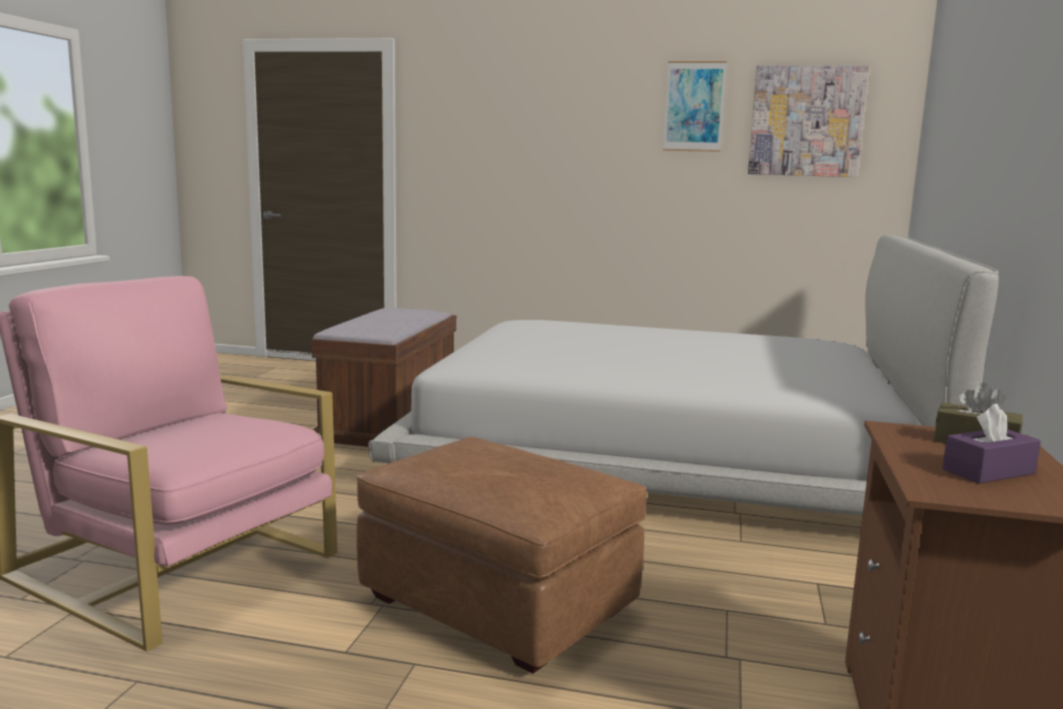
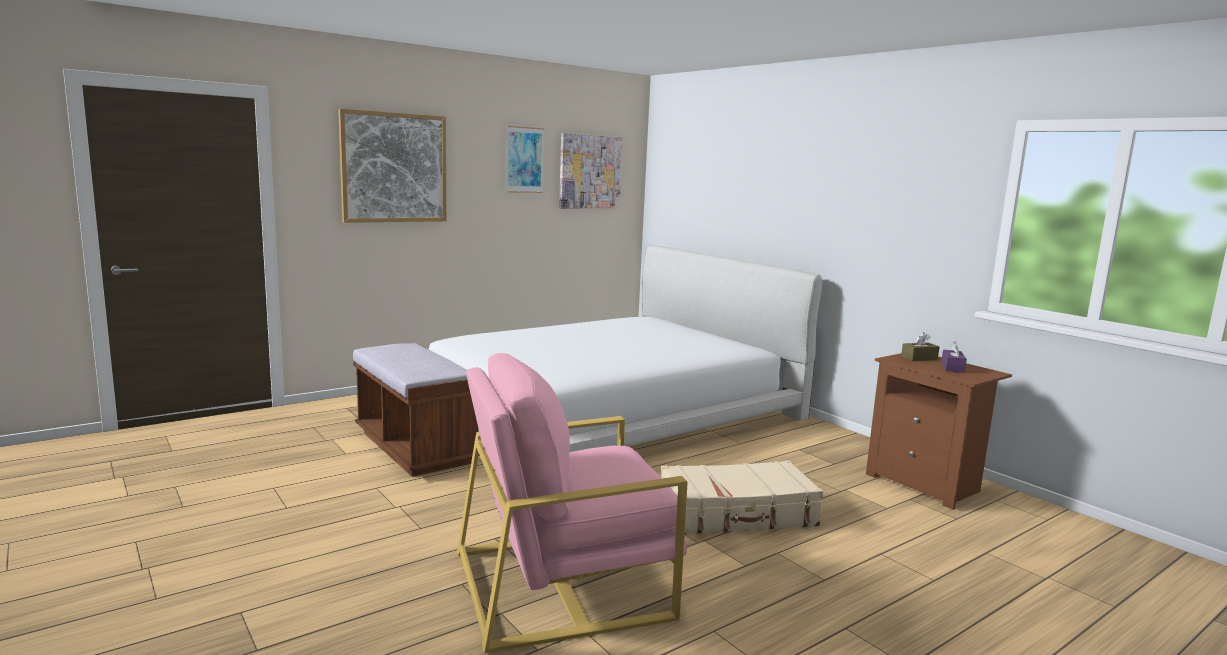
camera: 50 degrees left, 0 degrees up
(498, 603) = (738, 513): brown ottoman -> beige suitcase
(518, 120) = (394, 168): none -> picture

